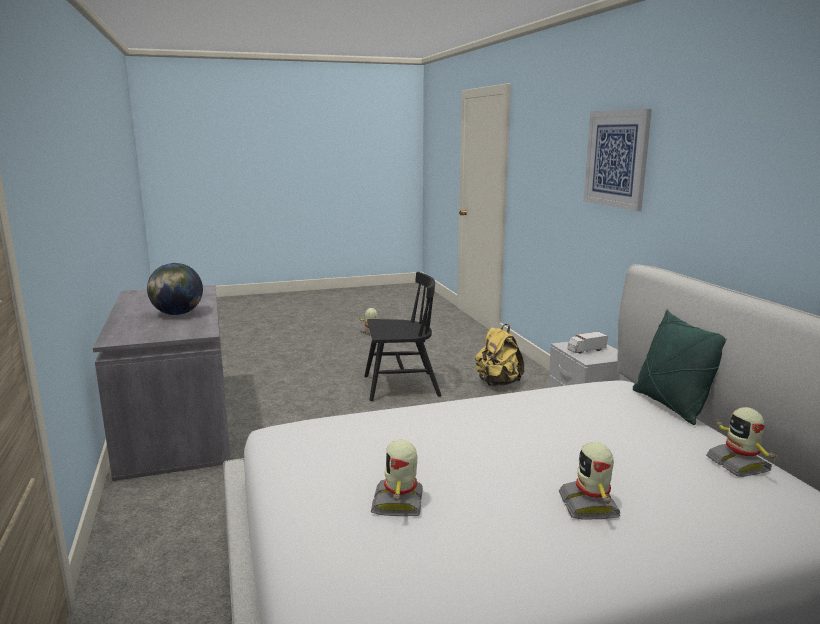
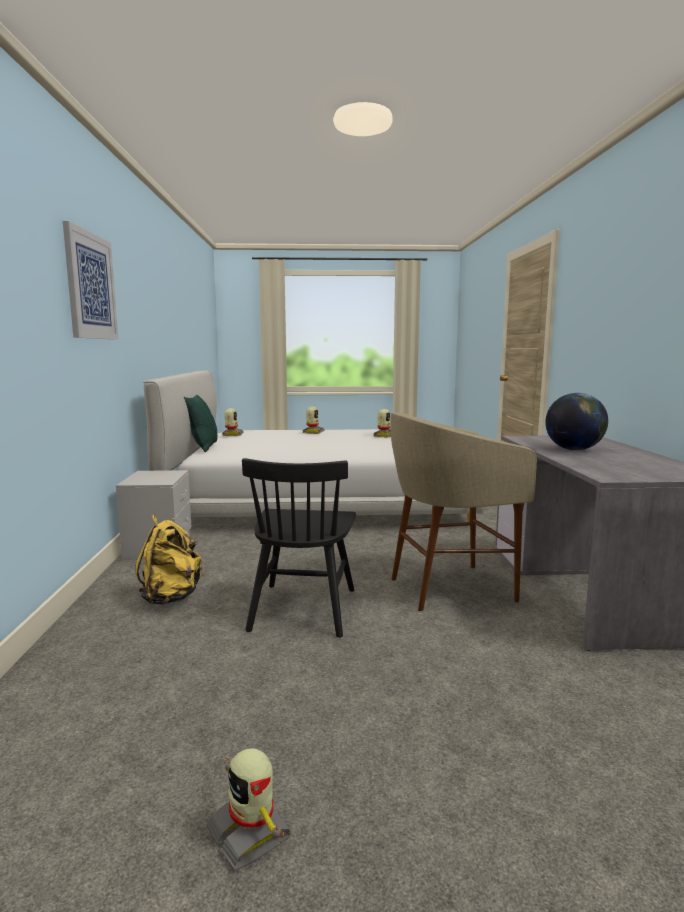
camera: 165 degrees left, 5 degrees down
(294, 412) = (450, 588): none -> beige stool
(400, 386) = (303, 609): black chair -> black chair turned 90 degrees counterclockwise
(586, 350) = (158, 477): toy truck -> none

